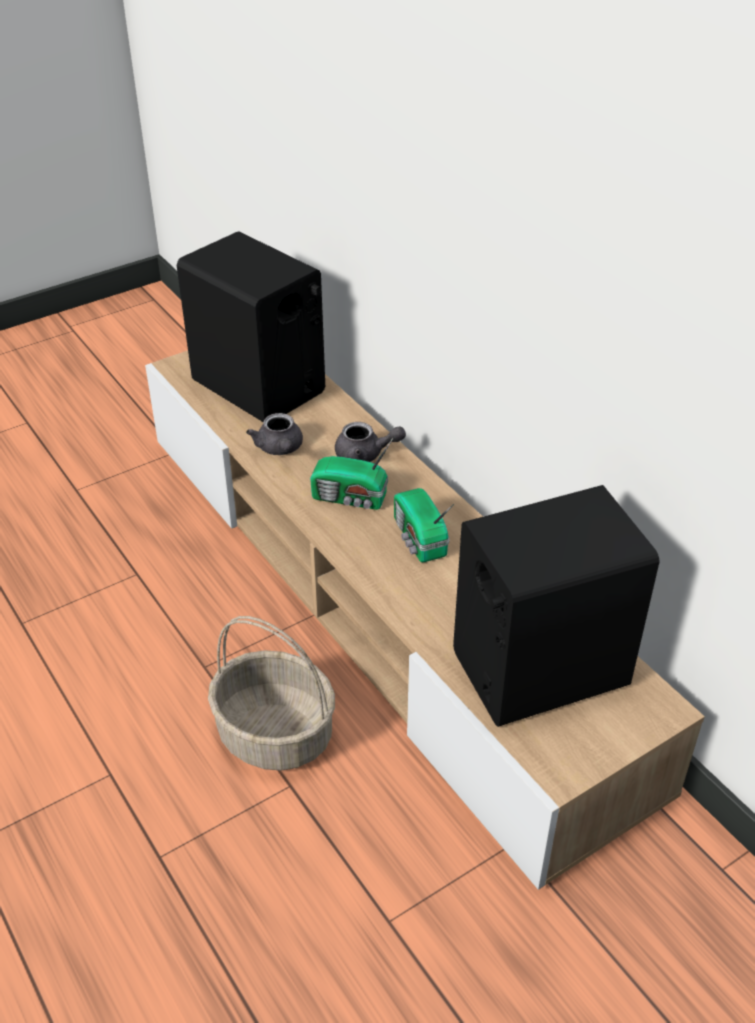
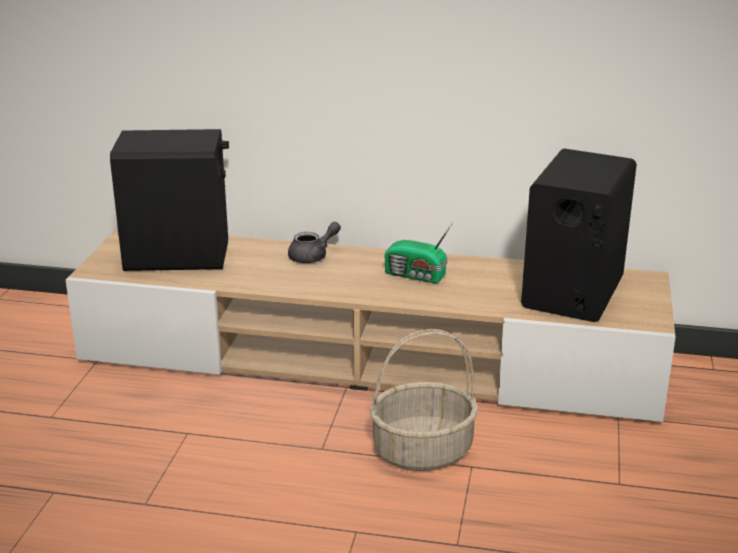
camera: 45 degrees left, 15 degrees down
(280, 449) = (253, 276): grey teapot -> none
(351, 498) = (343, 277): radio -> none

